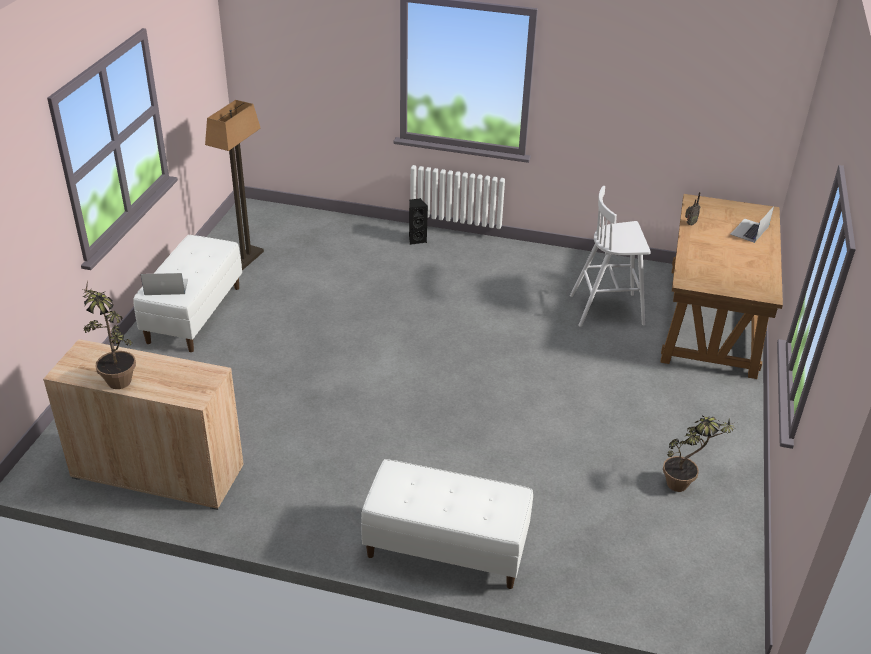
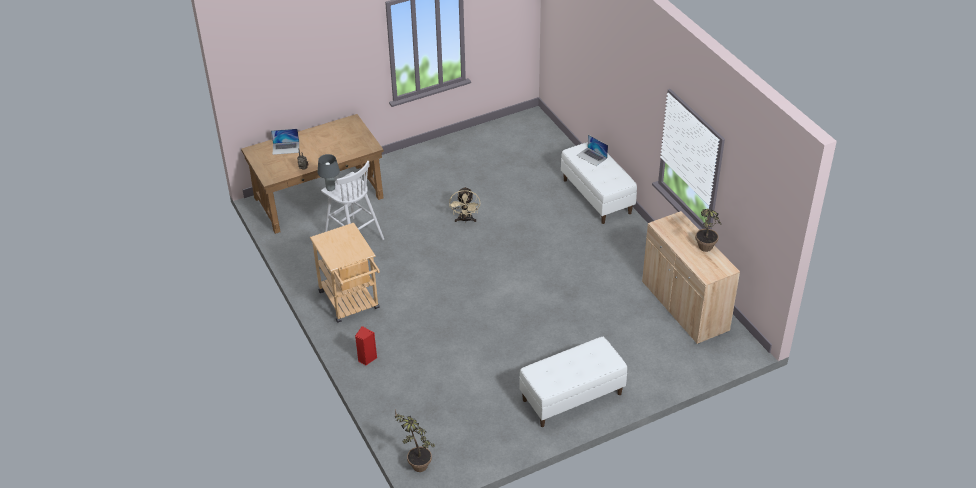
camera: 130 degrees left, 5 degrees up
(166, 287) = (600, 359): laptop -> laptop (591, 156)
(246, 259) = (490, 423): floor lamp -> none
(416, 239) = (366, 359): black speaker -> red speaker
(501, 263) = (351, 303): none -> beige cart
(542, 399) = (465, 220): none -> beige fan
(632, 226) = (330, 188): none -> grey table lamp
(685, 484) = (470, 155): potted plant -> potted plant (416, 463)

